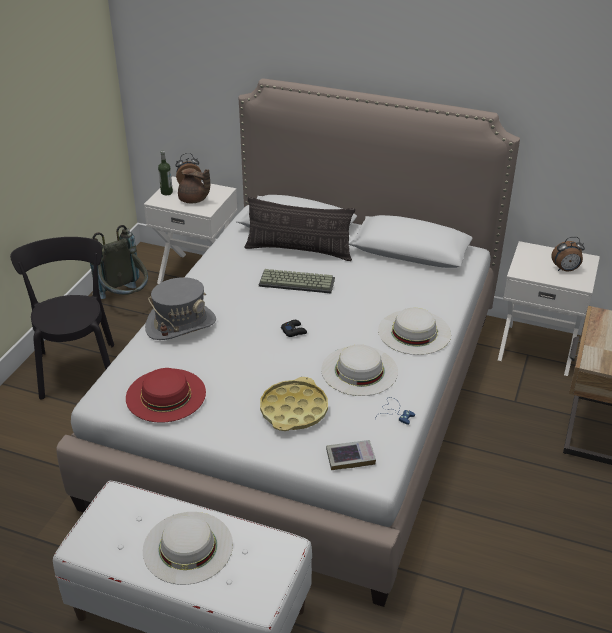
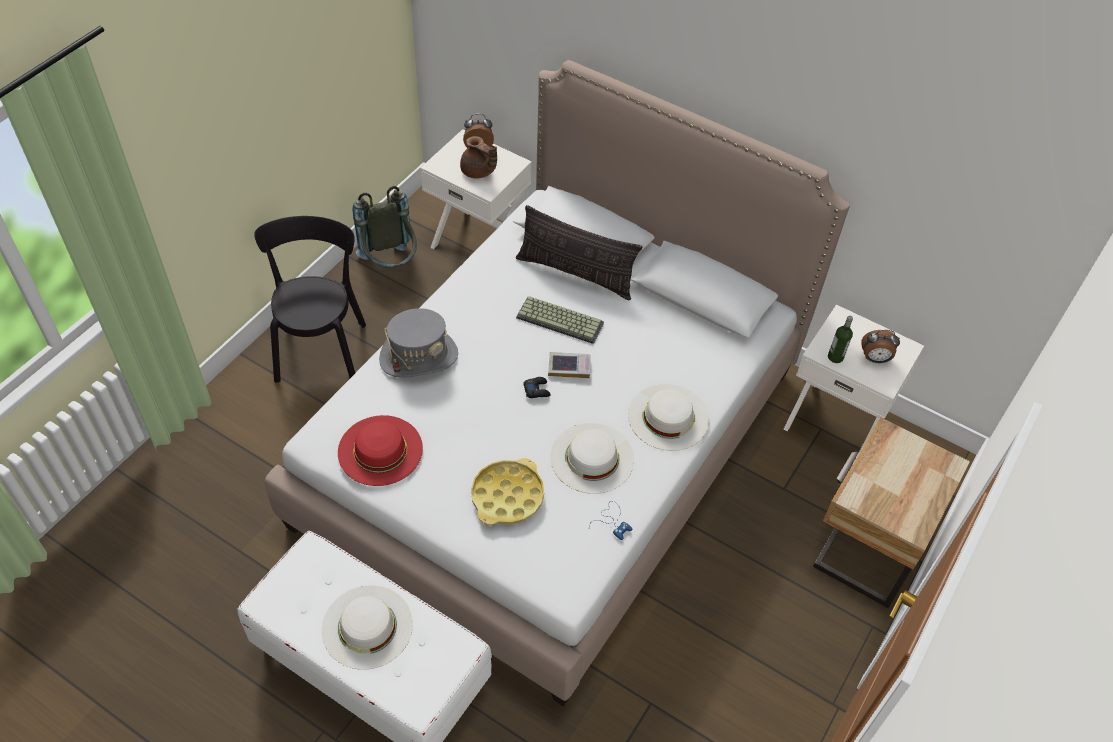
camera: 10 degrees right, 15 degrees up
(166, 192) = (450, 154): bottle -> bottle (835, 357)
(350, 457) = (548, 569): book -> book (569, 367)

